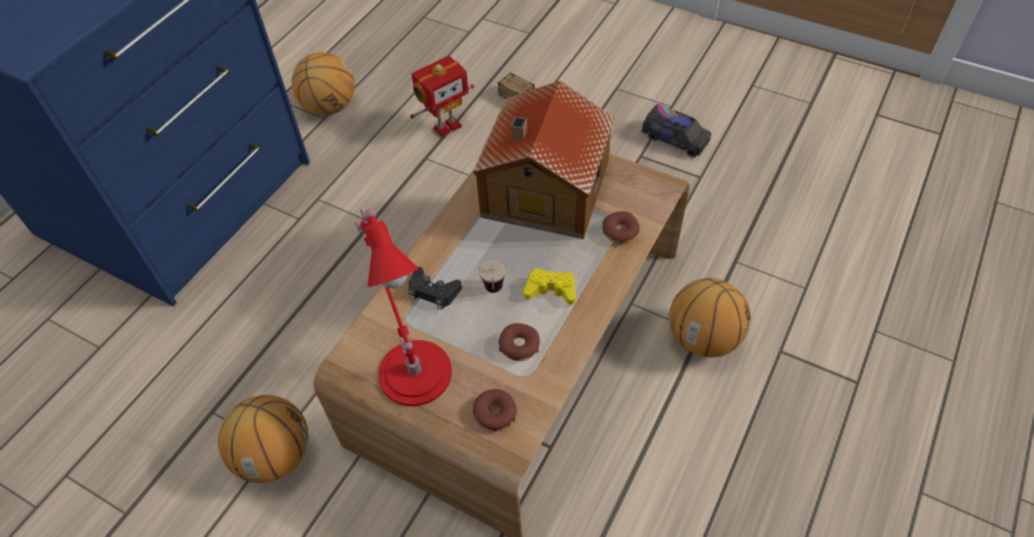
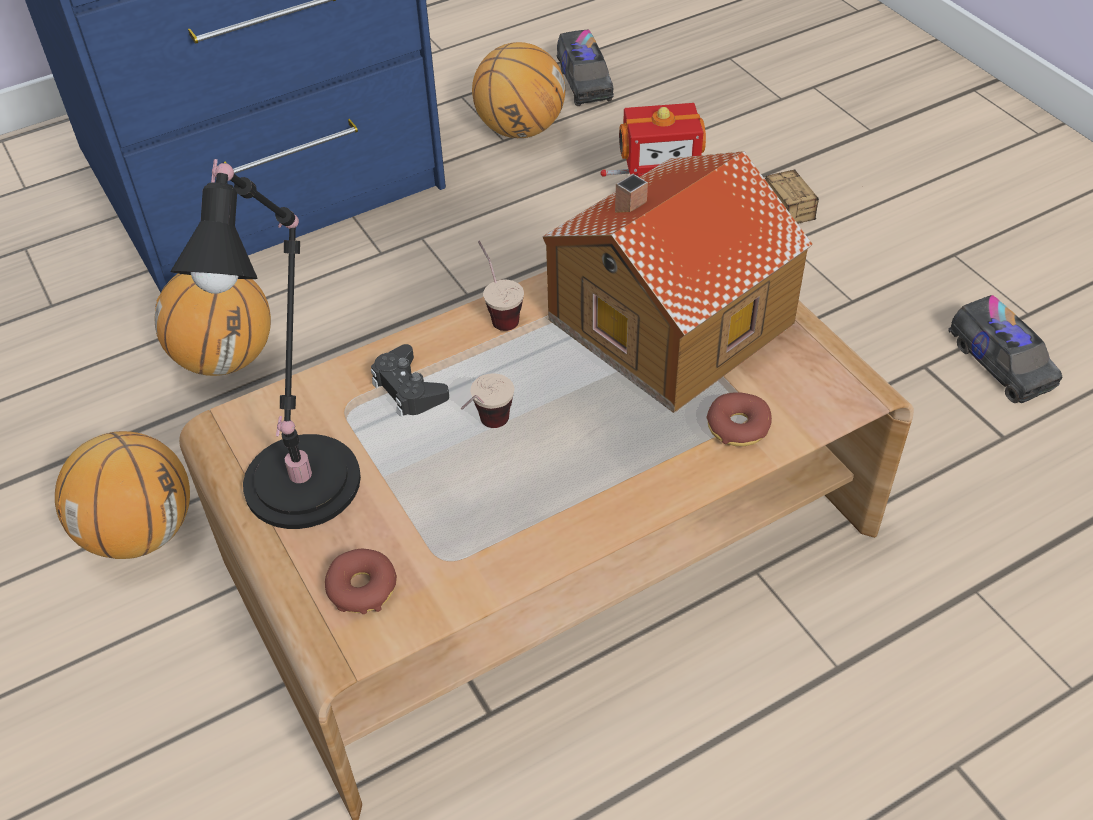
camera: 30 degrees right, 5 degrees down
(348, 63) = (584, 82): none -> toy truck
(413, 367) = (306, 474): red table lamp -> black table lamp
(449, 225) = (498, 312): none -> cup
(519, 346) = (466, 515): donut -> none
(551, 290) = (570, 461): yellow game controller -> none
(703, 338) = (837, 679): basketball -> basketball (226, 358)

